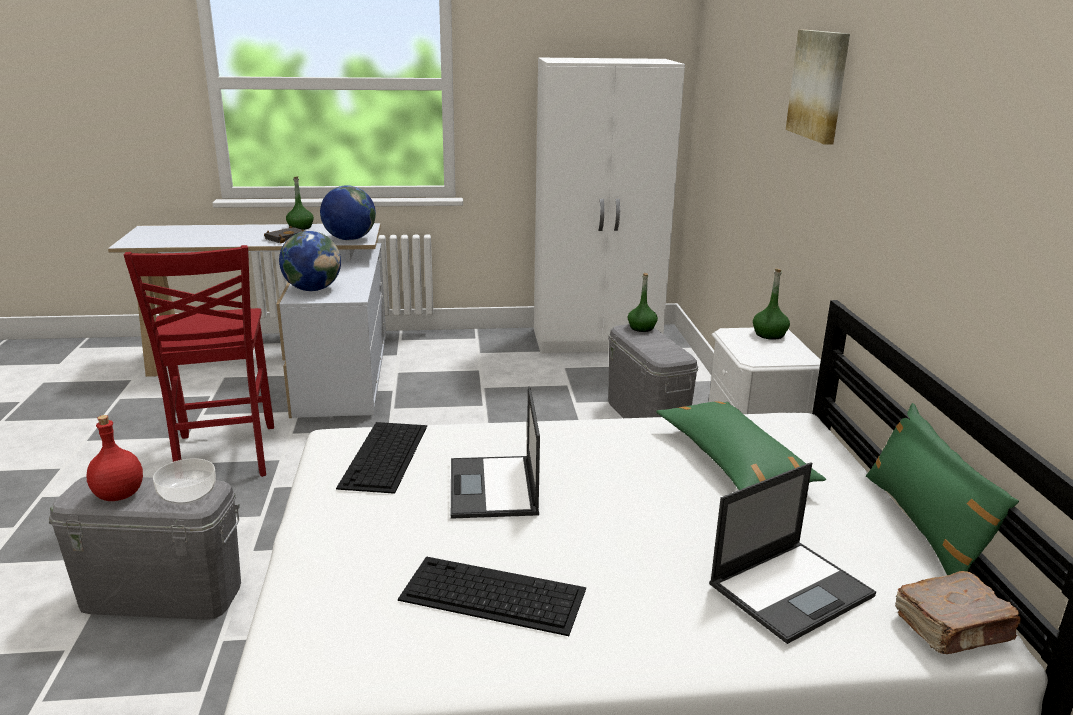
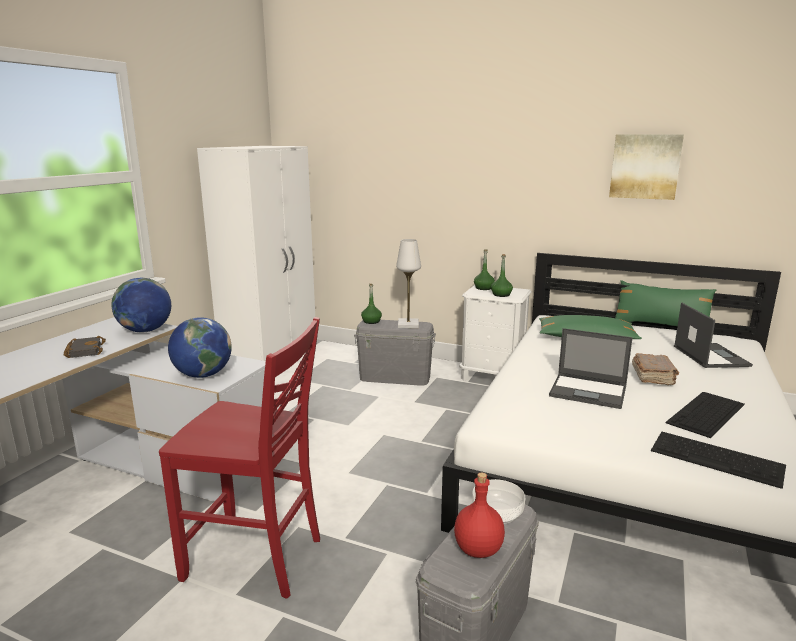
camera: 60 degrees left, 5 degrees down
(300, 227) = (60, 341): green bottle -> green bottle (501, 295)
(385, 456) = (529, 412): keyboard -> keyboard (718, 458)
(663, 348) = (408, 324): none -> white table lamp
(819, 85) = (476, 145): picture -> picture (645, 166)
(953, 628) = (738, 341): brown book -> brown book (653, 377)

